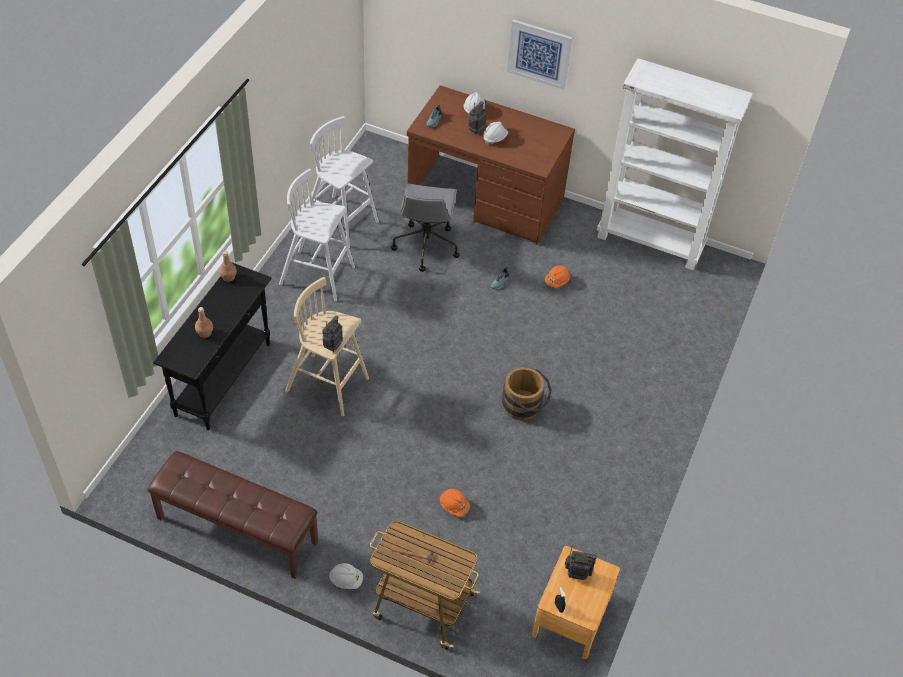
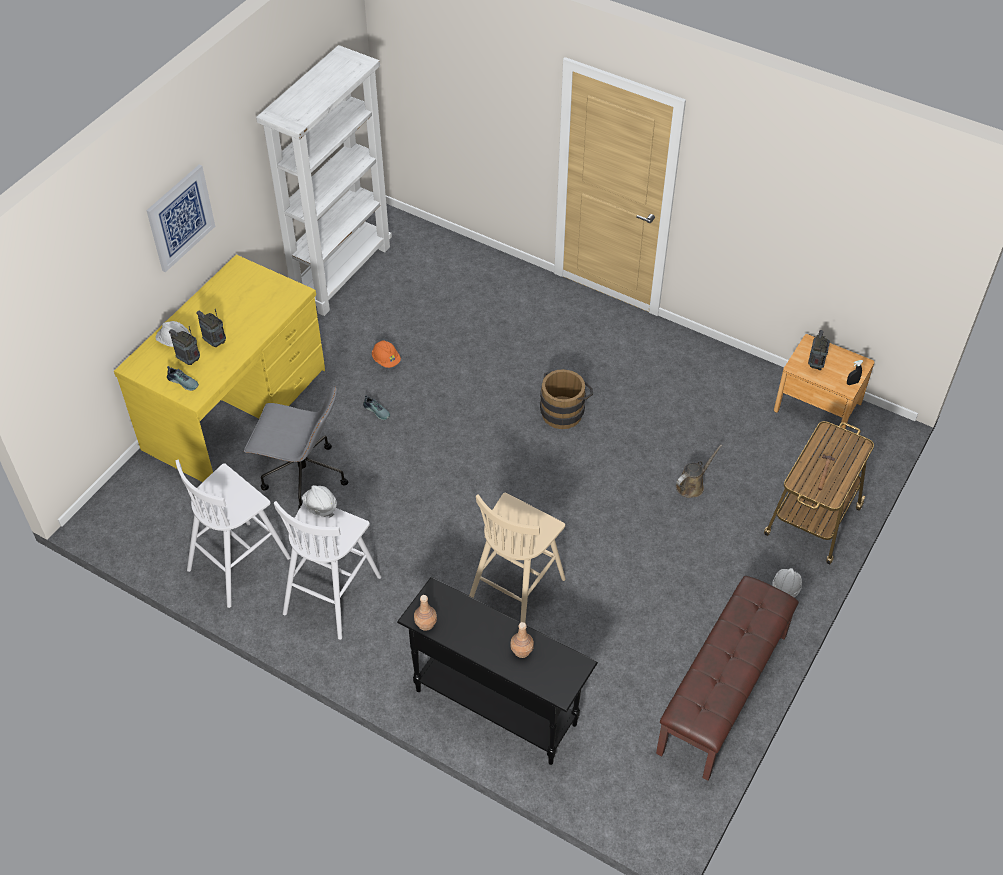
camera: 80 degrees left, 0 degrees up
(333, 346) = (546, 522): radio -> radio (189, 361)
(454, 506) = (692, 485): orange hard hat -> brown watering can
(485, 200) = (236, 409): brown desk -> yellow desk
(494, 138) = (234, 327): white hard hat -> white hard hat (320, 506)

